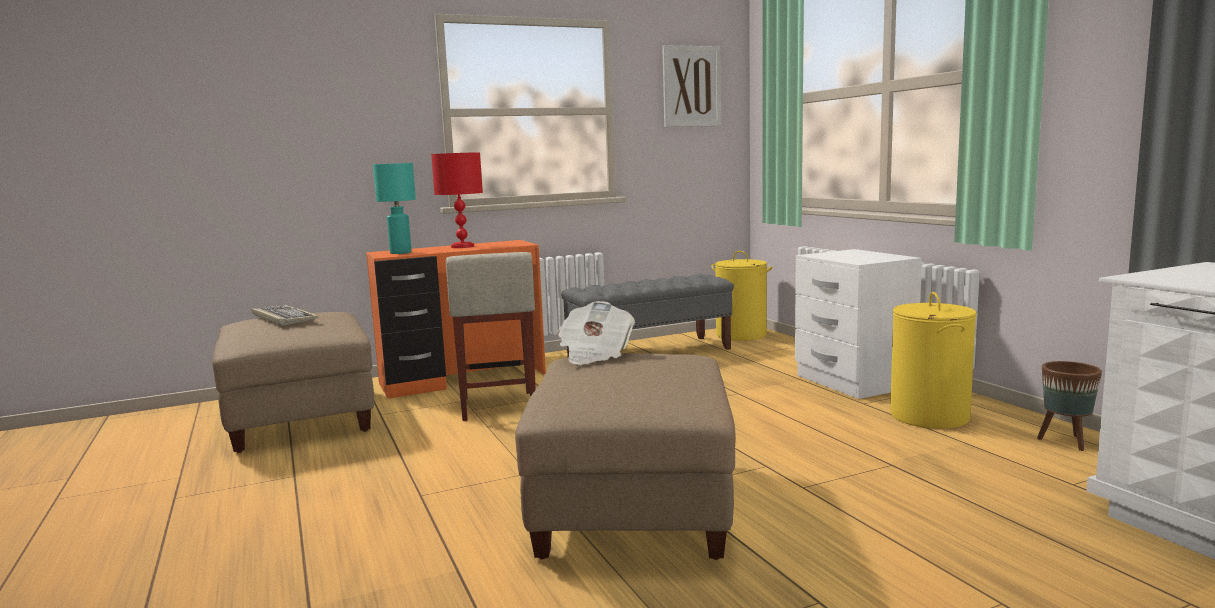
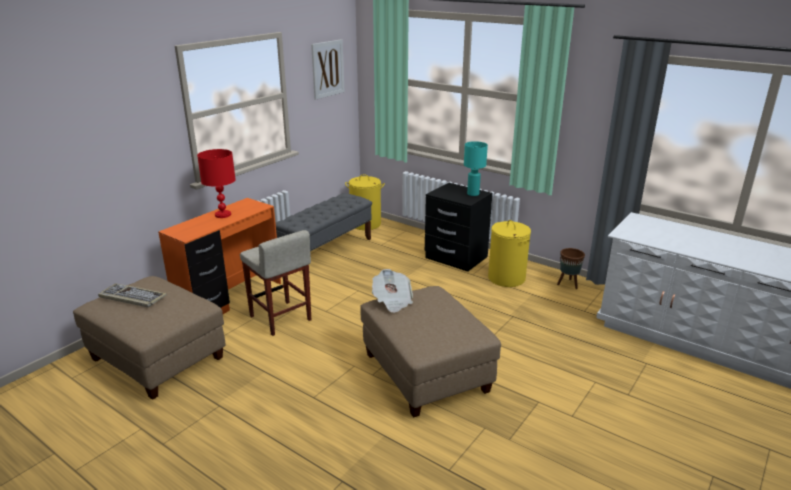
camera: 30 degrees left, 15 degrees up
(400, 253) = (191, 230): turquoise table lamp -> turquoise table lamp (472, 194)
(852, 382) = (455, 258): white nightstand -> black nightstand

